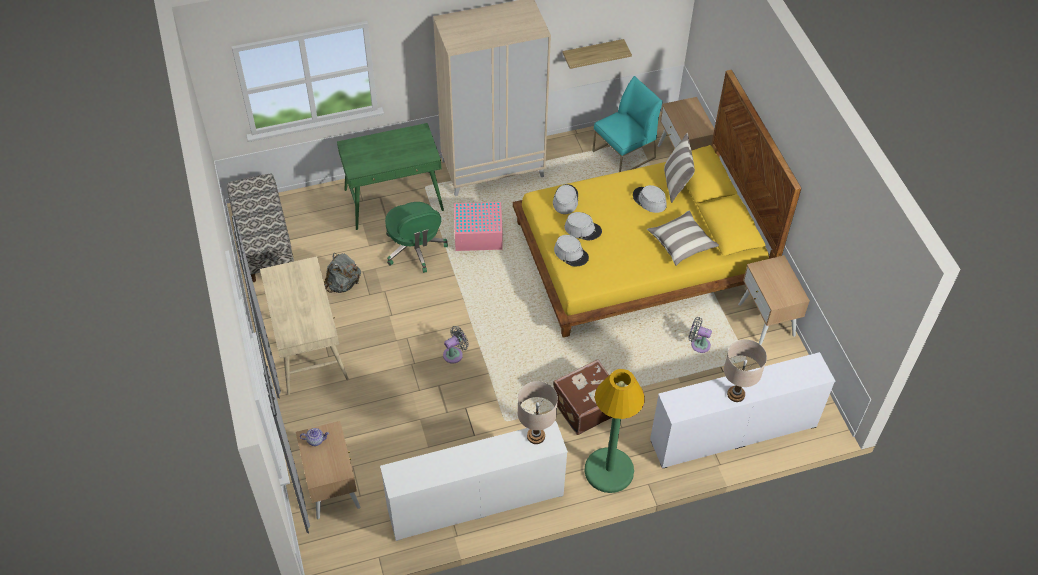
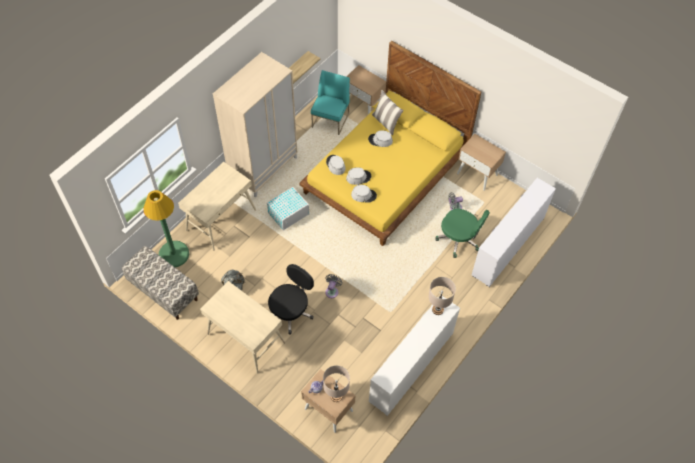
camera: 35 degrees left, 5 degrees up
(385, 348) = (291, 311): none -> black office chair
(394, 200) = (221, 219): green desk -> beige desk
(415, 249) = (259, 242): green office chair -> green office chair (459, 239)
(479, 236) = (289, 213): pink storage box -> white storage box
(585, 407) = (425, 278): brown suitcase -> none
(609, 470) = (464, 305): green floor lamp -> green floor lamp (174, 254)
(681, 243) = (416, 156): pillow -> none
(736, 394) = (516, 224): beige table lamp -> beige table lamp (336, 396)

